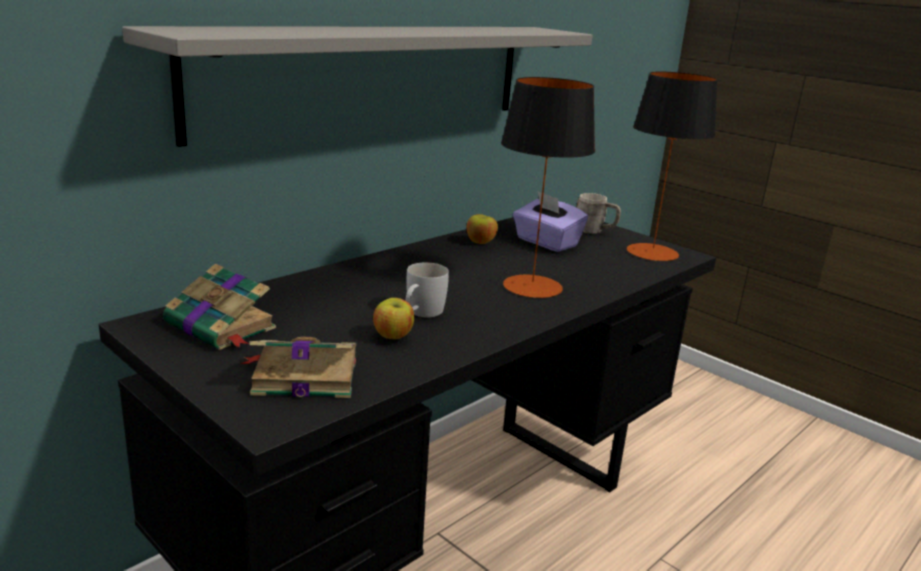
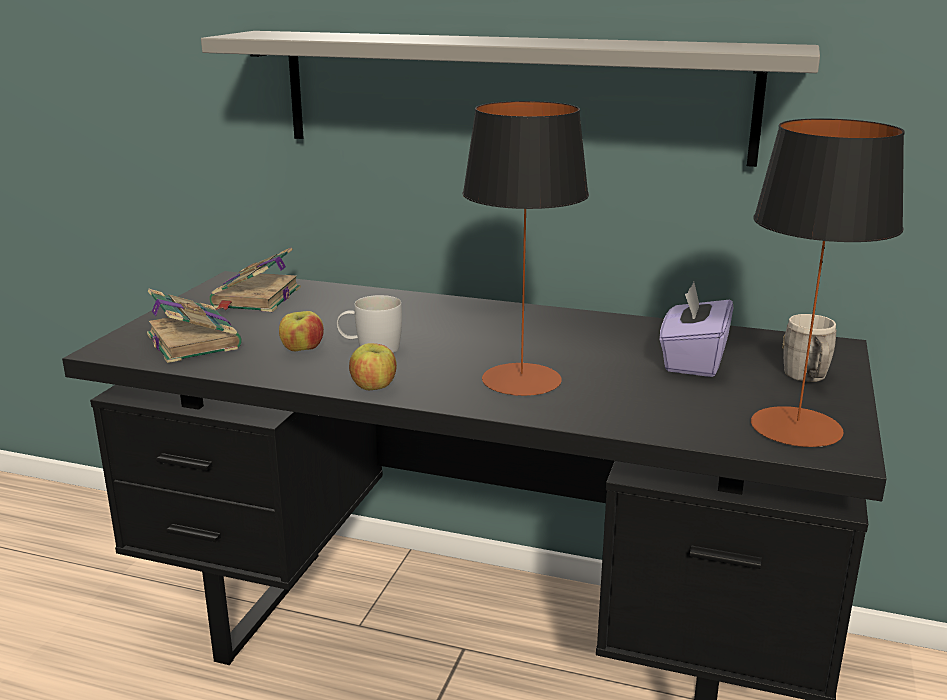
camera: 65 degrees right, 0 degrees up
(480, 242) = (622, 331): apple -> apple (374, 387)

